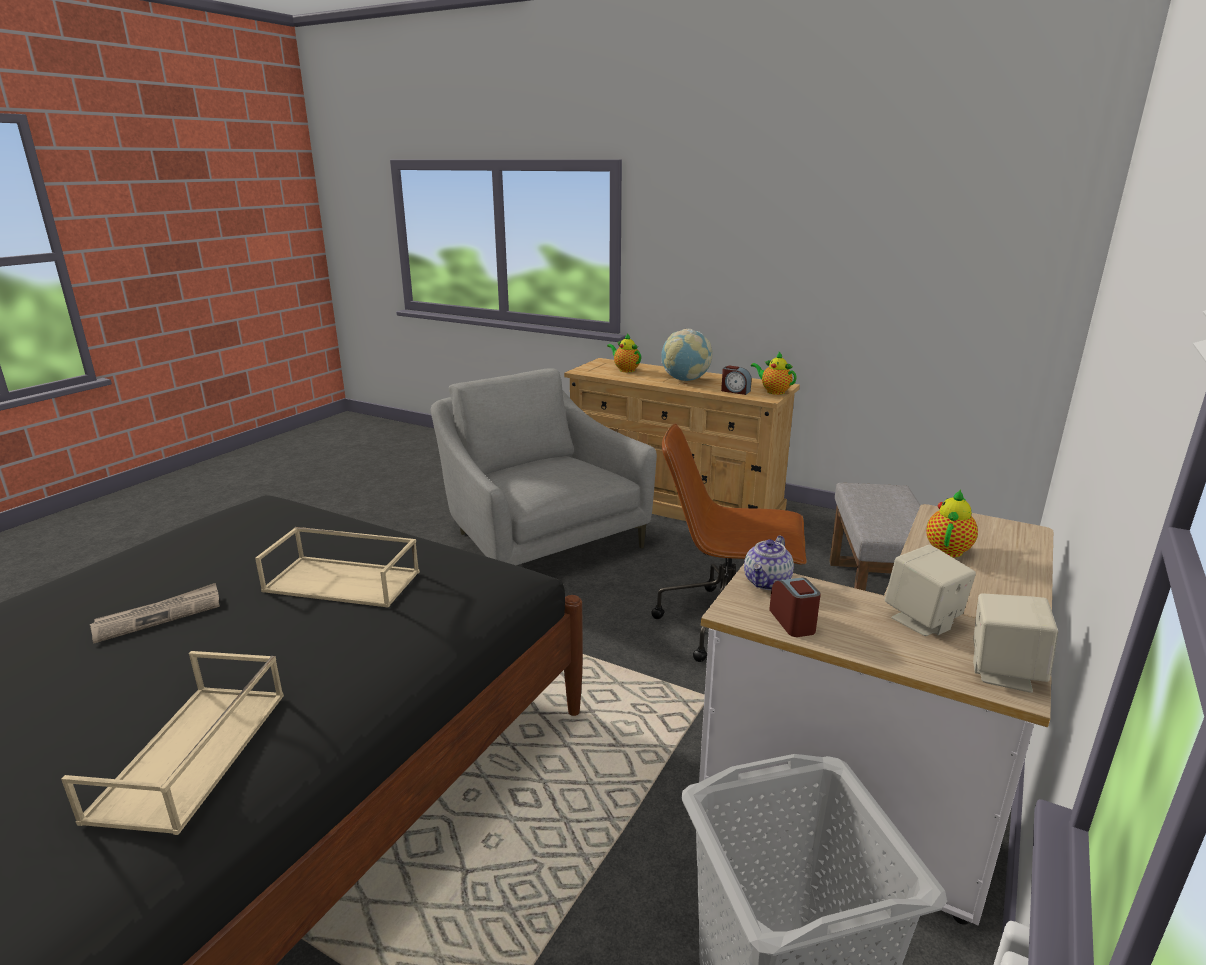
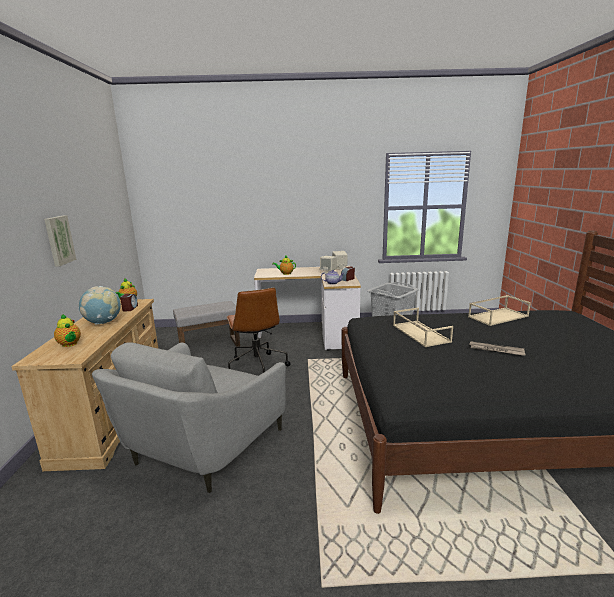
camera: 120 degrees left, 5 degrees down
(625, 370) = (70, 344): teapot -> teapot turned 60 degrees counterclockwise
(778, 268) = (58, 240): none -> picture

